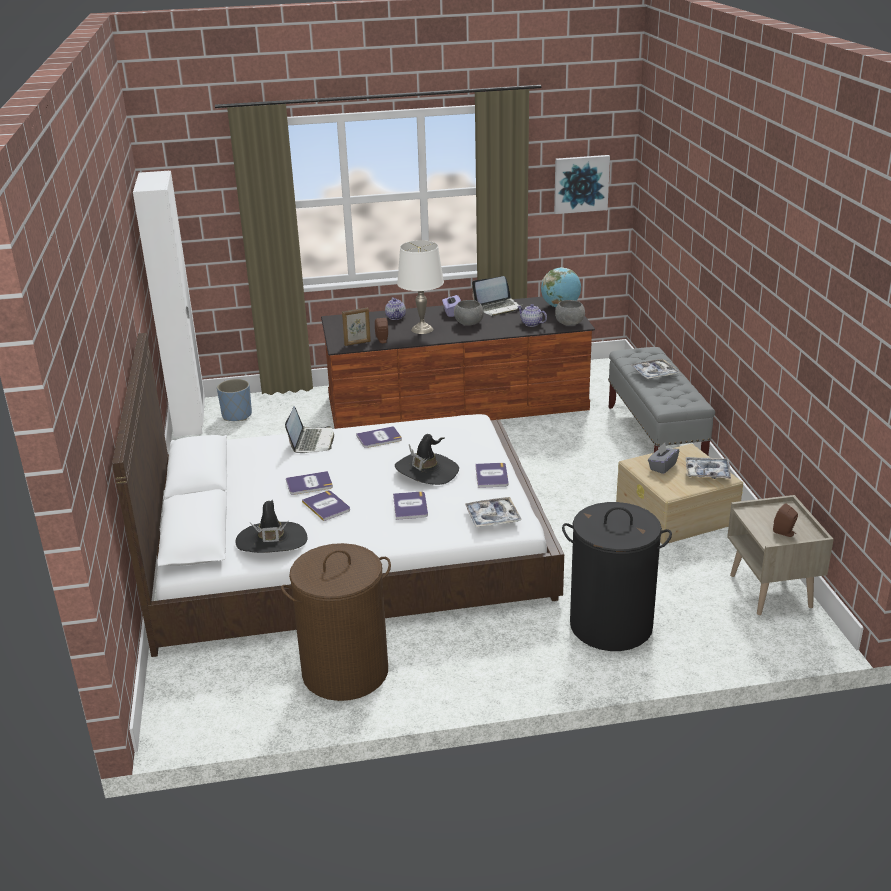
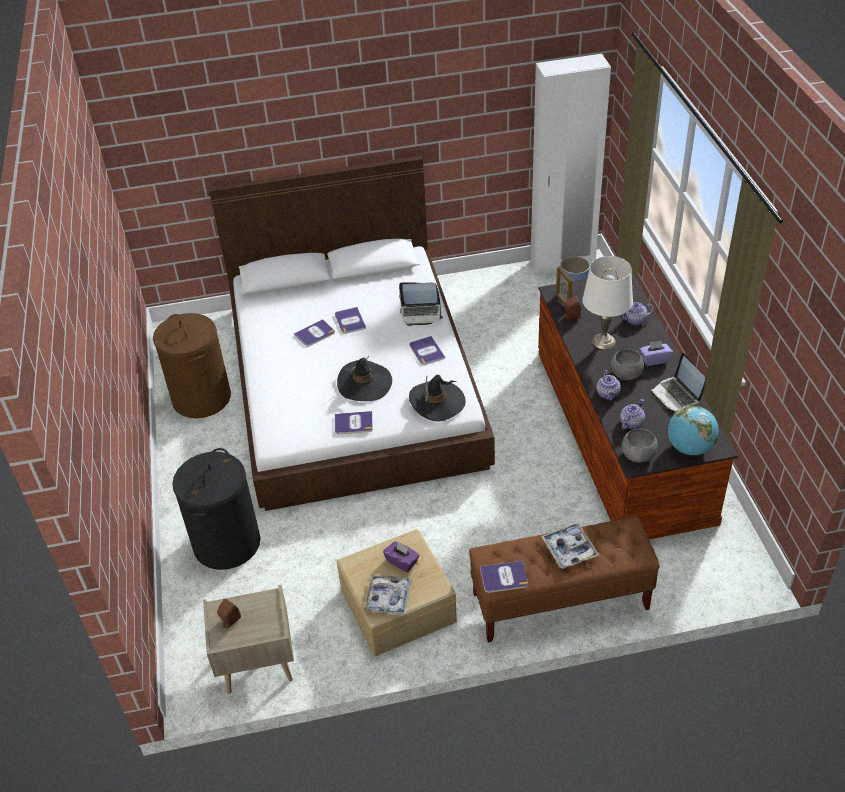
camera: 90 degrees right, 15 degrees up
(272, 541) = (271, 314): black hat -> black hat (437, 402)
(410, 506) = (307, 377): book -> book (504, 577)
(492, 517) = (283, 425): tray -> none
(494, 330) = (608, 394): none -> teapot
(581, 184) = (802, 367): picture -> none
(655, 436) = (559, 602): grey bench -> brown bench
(662, 467) = (402, 562): grey tissue box -> purple tissue box

